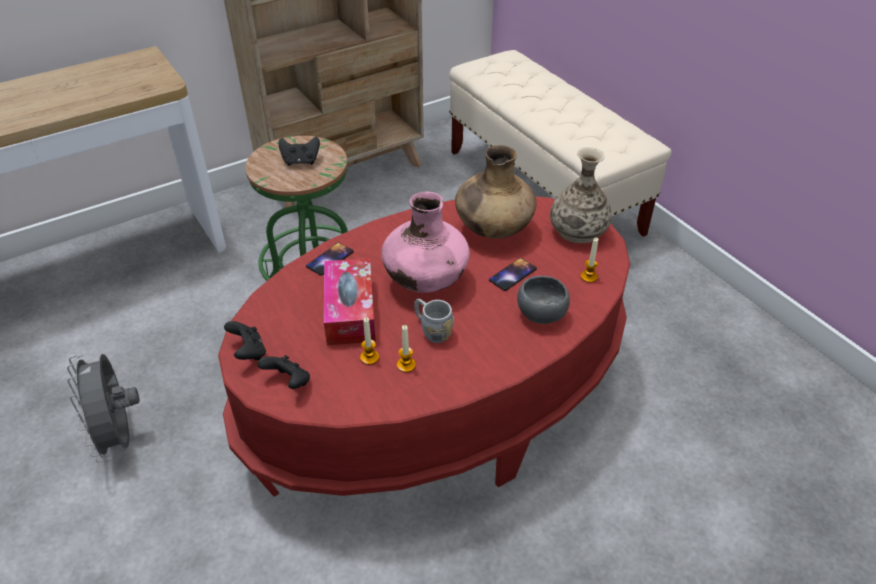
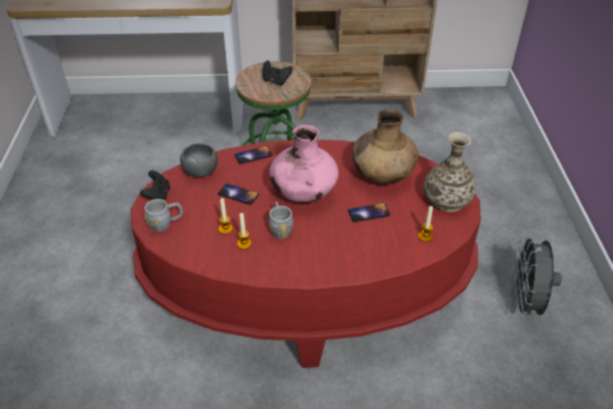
camera: 30 degrees right, 0 degrees up
(120, 437) = (100, 226): grey fan -> grey fan (524, 303)
(289, 382) = (166, 224): black game controller -> grey mug
(350, 311) = (238, 194): tissue box -> phone
(540, 315) = (364, 249): grey bowl -> grey bowl (200, 172)
(542, 192) = (500, 169): beige bench -> none

